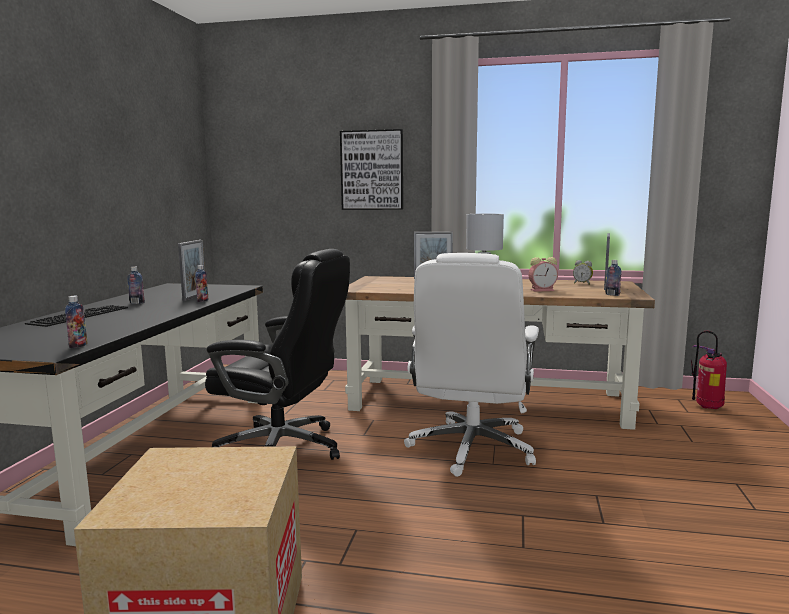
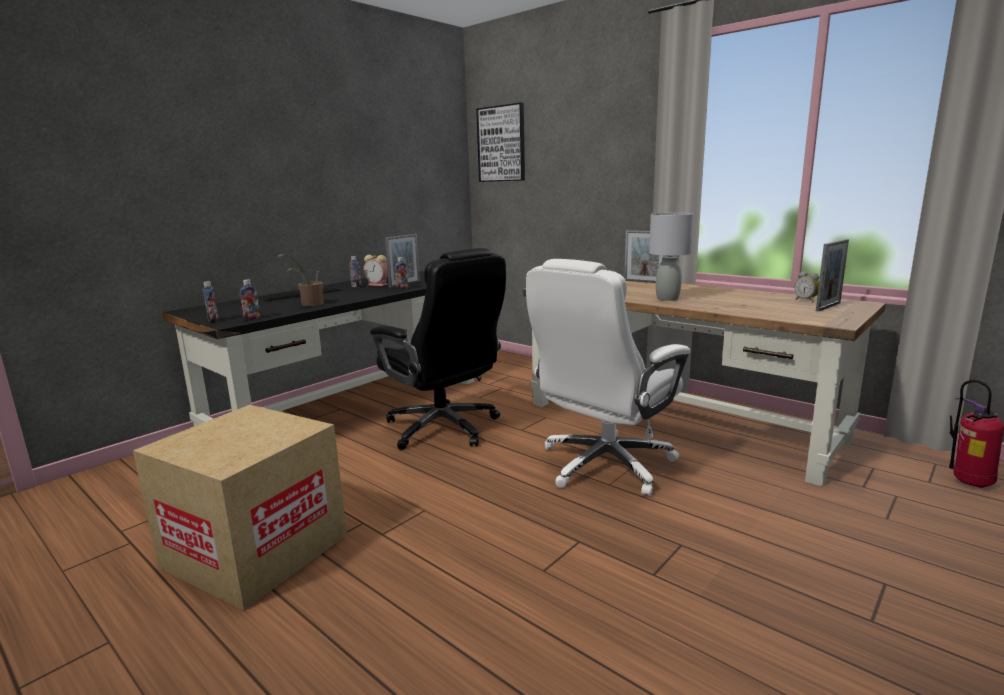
camera: 30 degrees right, 5 degrees up
(121, 325) = (309, 304): none -> potted plant
(372, 170) = (602, 163): picture -> picture (501, 144)
(543, 290) = (735, 305): alarm clock -> alarm clock (378, 284)
(612, 295) = (810, 318): bottle -> bottle (213, 320)

